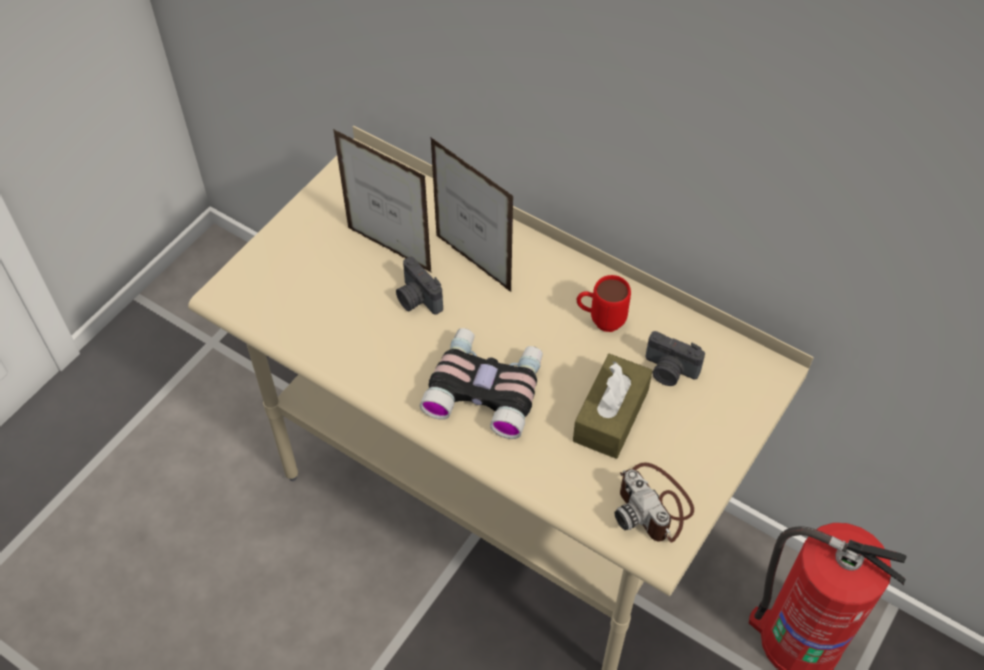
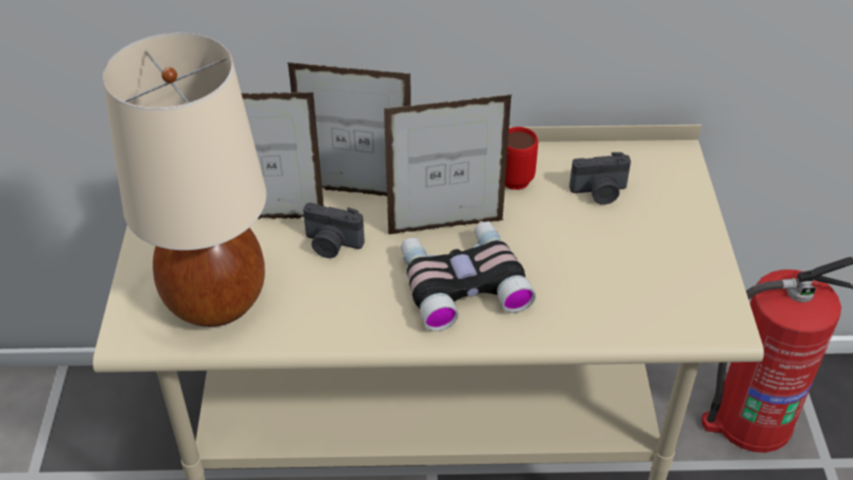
camera: 35 degrees left, 10 degrees down
(299, 299) = (214, 301): none -> beige table lamp
(515, 332) = (446, 227): none -> picture frame
(611, 415) = (587, 248): brown tissue box -> none
(653, 505) = (688, 296): camera -> none

